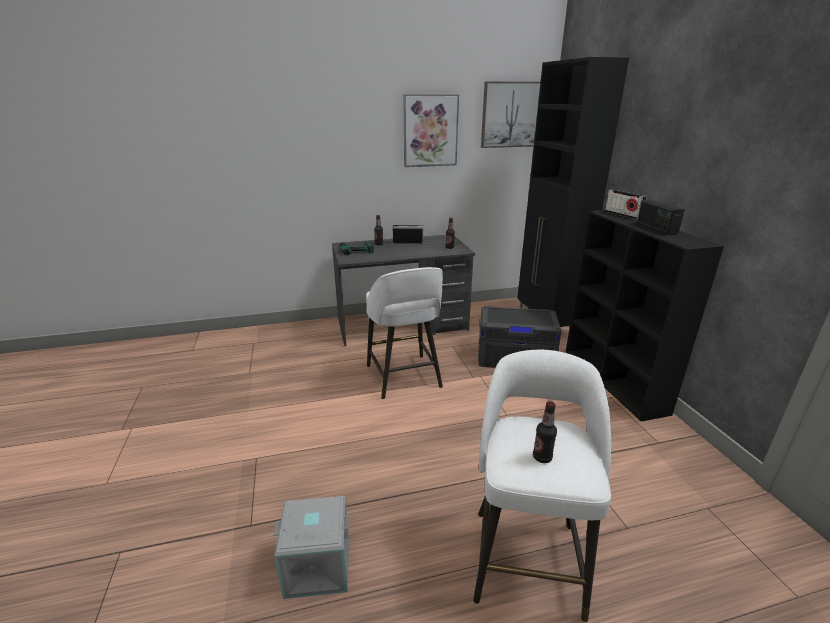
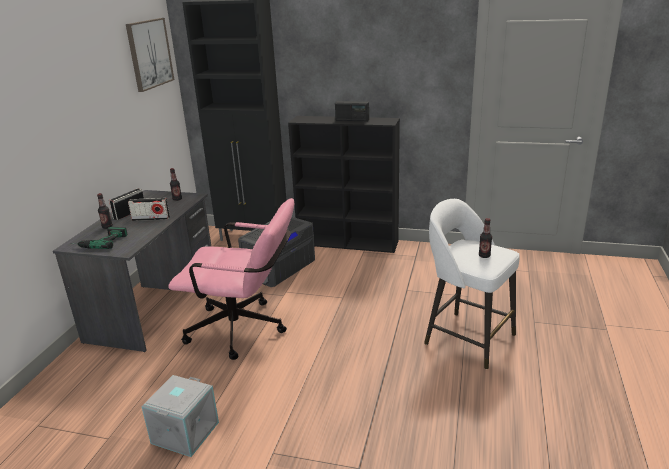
camera: 60 degrees left, 0 degrees up
(318, 564) = (422, 433): grey storage box -> grey storage box (184, 432)
(404, 377) = (244, 330): white stool -> pink office chair
(430, 131) = (99, 85): picture -> none
(622, 215) = (313, 118): radio -> radio (151, 219)

